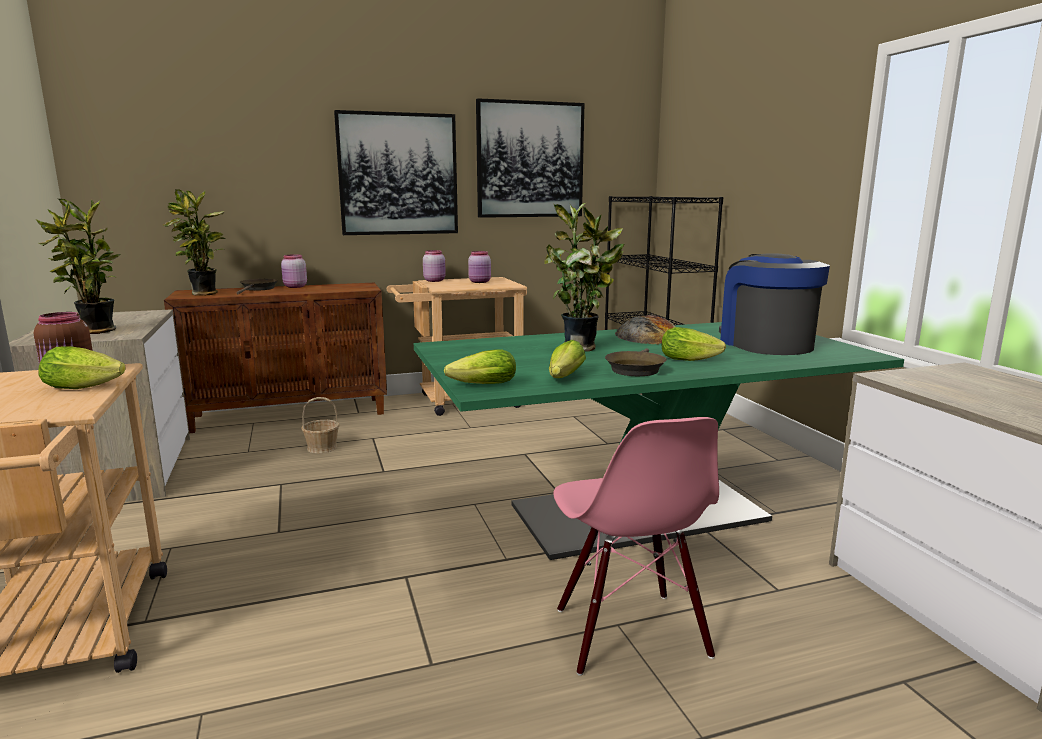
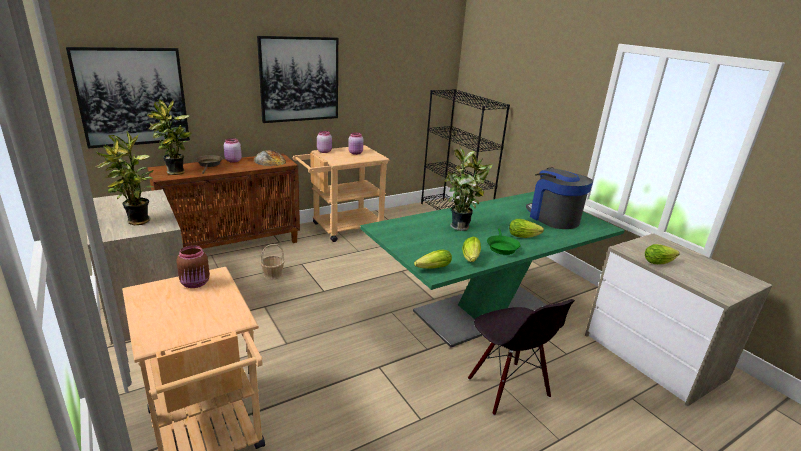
camera: 15 degrees left, 10 degrees up
(87, 387) = (222, 296): lettuce -> lettuce (660, 262)
(530, 160) = (383, 67): picture -> picture (132, 97)
(629, 633) = (507, 388): pink chair -> black chair
(635, 369) = (501, 247): brown frying pan -> green frying pan
(648, 337) = (489, 213): bread -> bread (269, 161)

